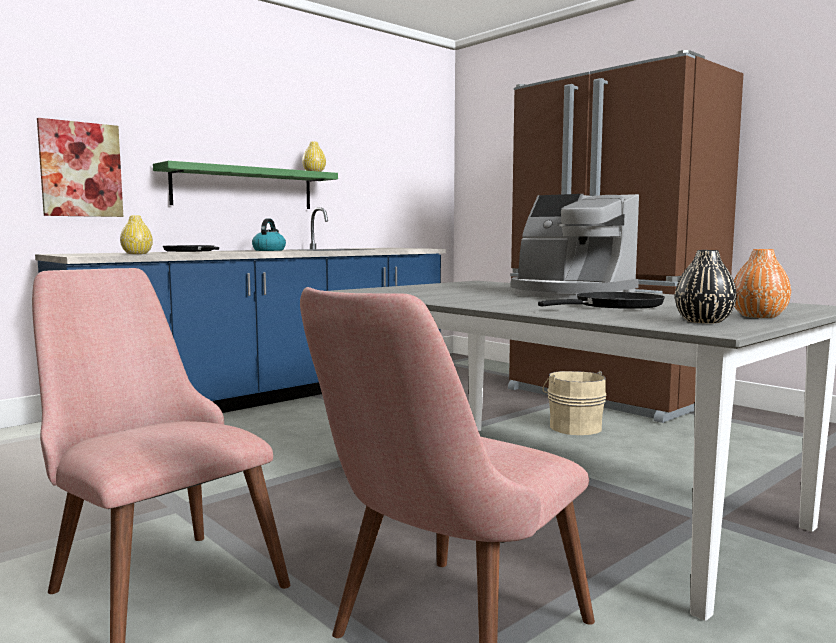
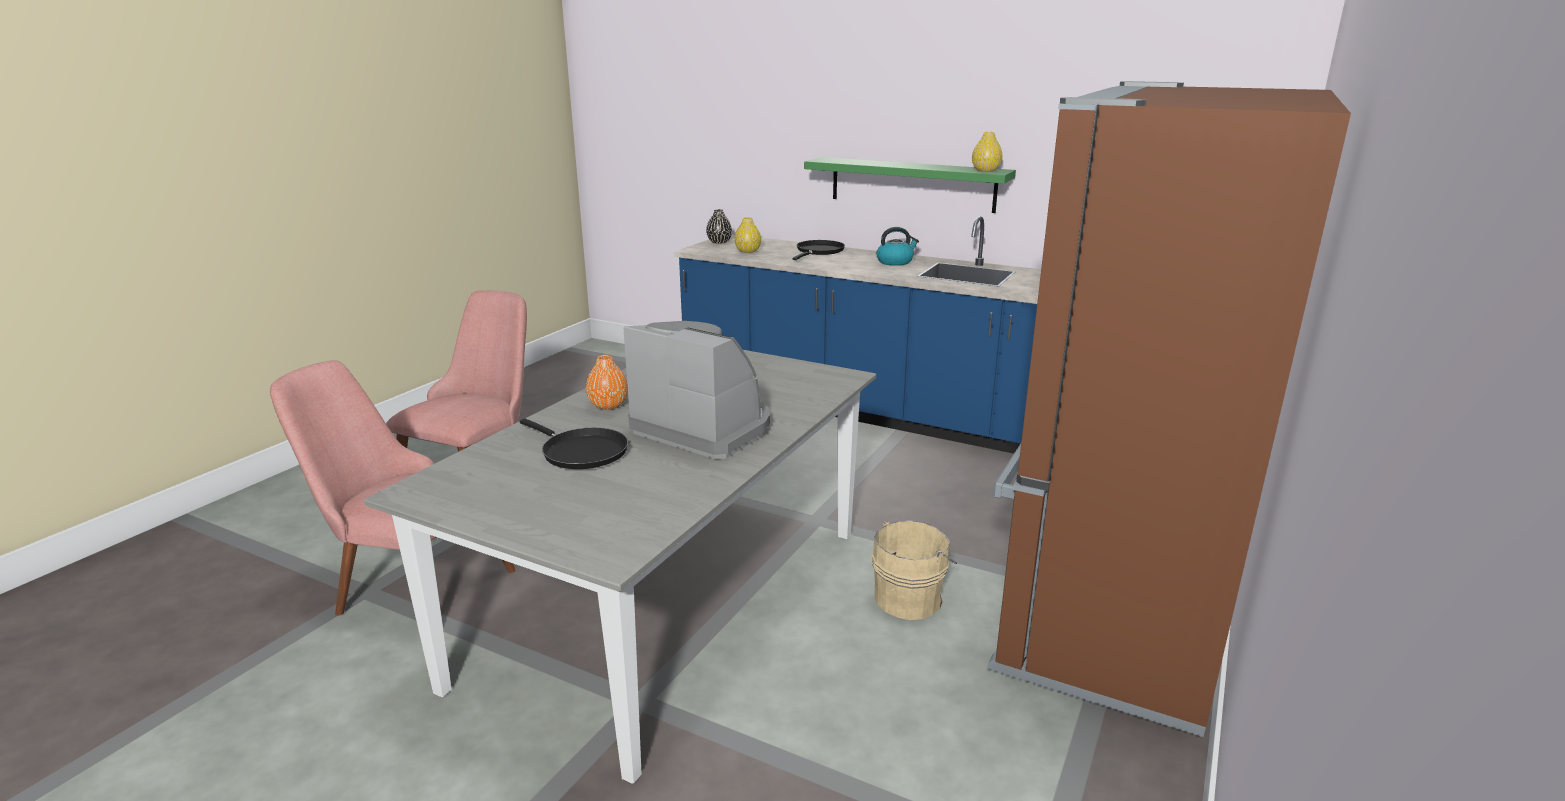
camera: 70 degrees right, 15 degrees up
(81, 169) = (763, 163): picture -> none
(570, 294) = (704, 428): coffee machine -> coffee machine turned 105 degrees clockwise
(703, 321) = (460, 488): black vase -> black vase (719, 242)
(758, 316) = (502, 514): orange vase -> orange vase (608, 405)

